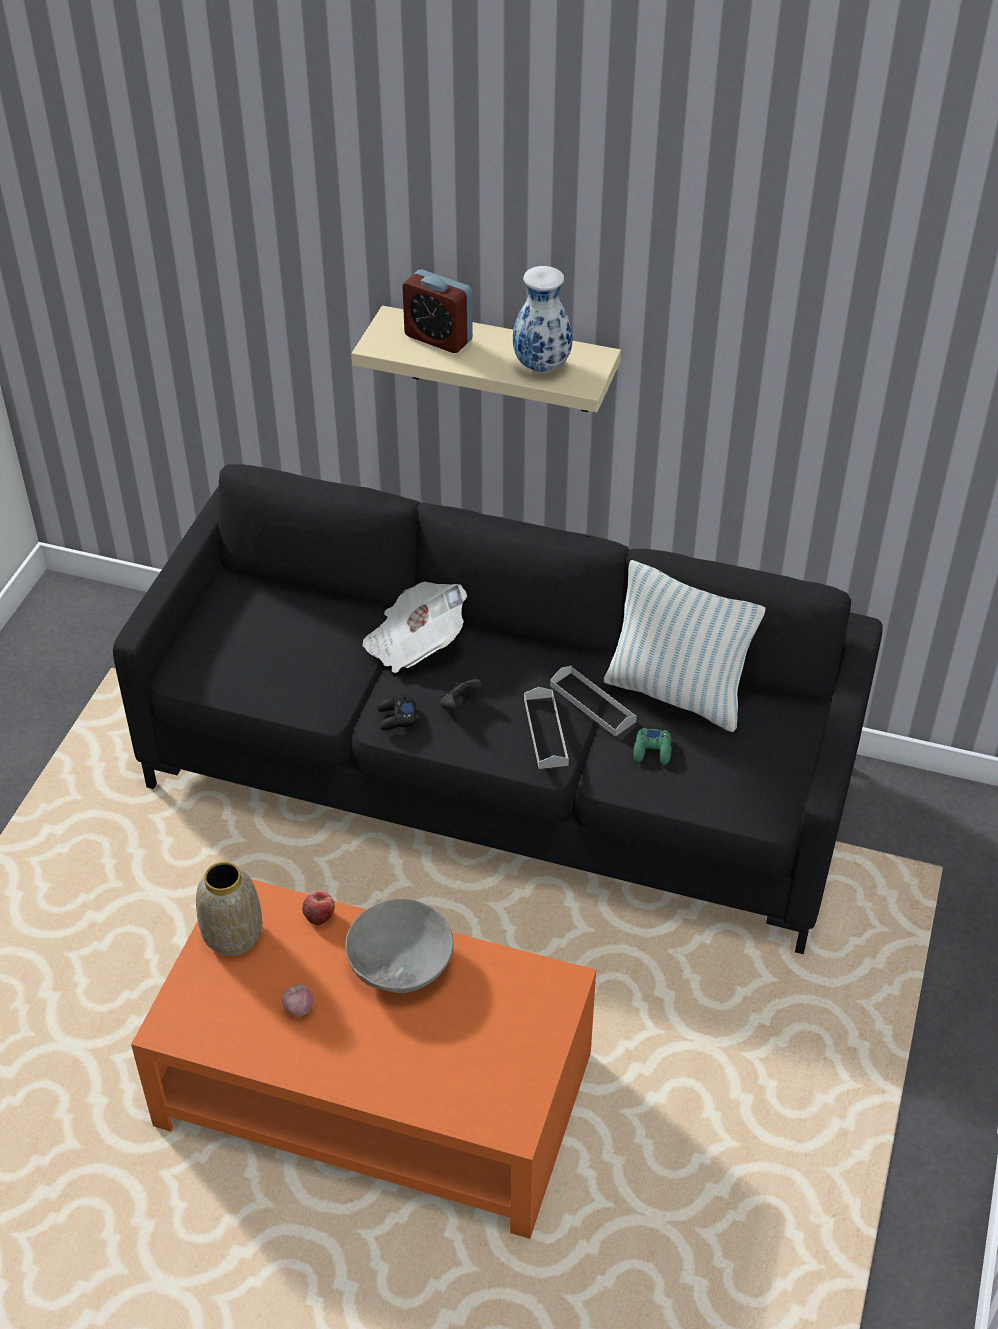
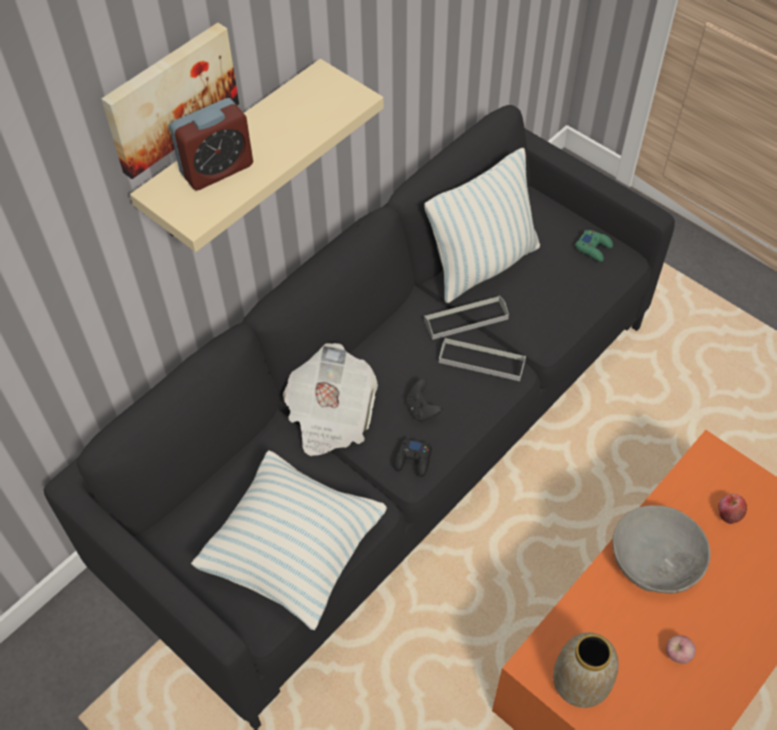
camera: 65 degrees left, 10 degrees up
(256, 670) = (294, 553): none -> pillow
(319, 916) = (583, 604): apple -> apple (728, 514)
(441, 255) = (169, 98): none -> picture
(543, 366) = (312, 114): vase -> none
(652, 750) = (534, 302): green game controller -> green game controller (594, 248)

